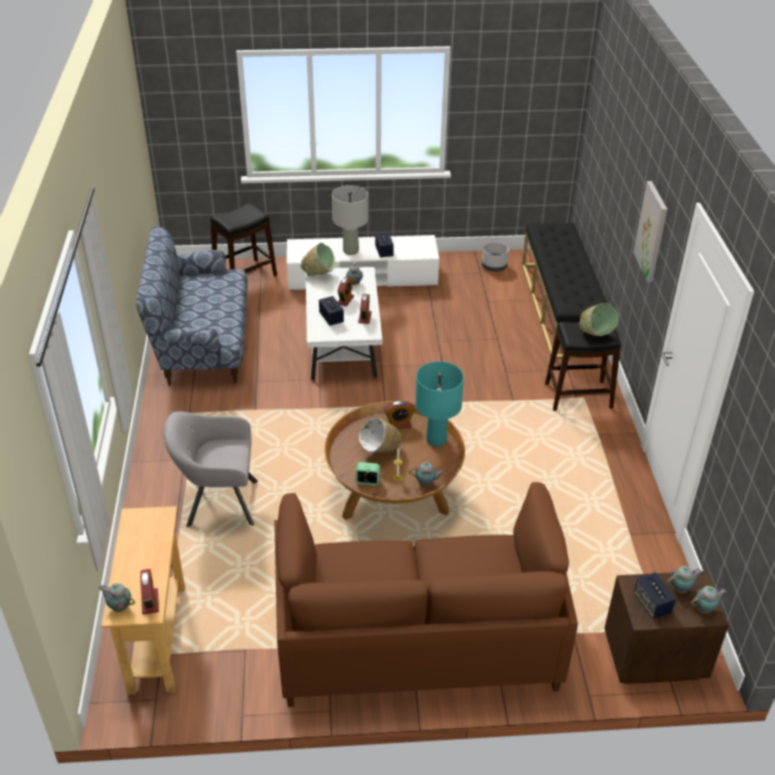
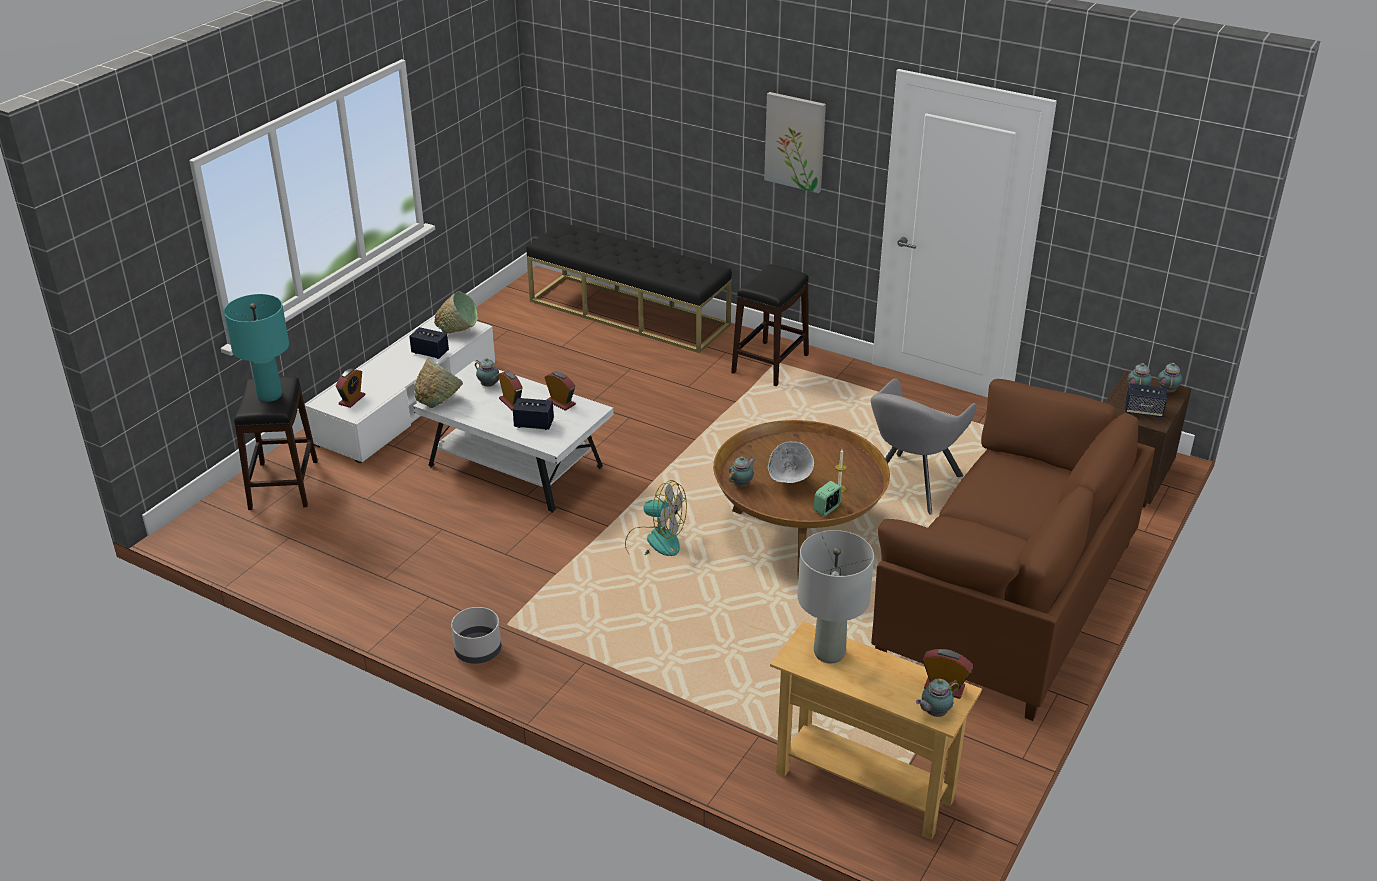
camera: 55 degrees left, 5 degrees down
(203, 344) = (380, 569): sofa -> none
(218, 503) = (690, 662): grey armchair -> grey armchair (911, 486)
(323, 434) = (655, 541): none -> fan
(351, 251) = (396, 372): grey table lamp -> grey table lamp (829, 653)
(399, 424) = (759, 455): alarm clock -> alarm clock (352, 400)
(426, 483) = (865, 475): teapot -> teapot (742, 484)
(436, 440) = (806, 444): turquoise table lamp -> turquoise table lamp (269, 395)
(494, 266) = (508, 317): grey planter -> grey planter (477, 651)
(595, 335) = (783, 280): green bowl -> green bowl (459, 332)

